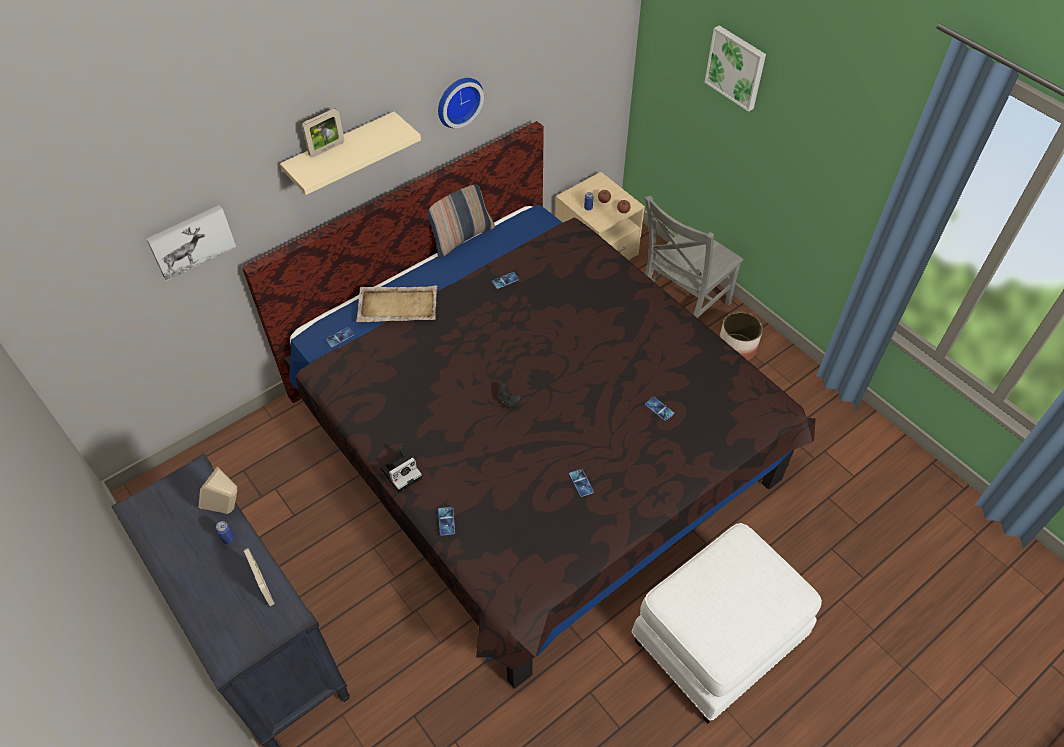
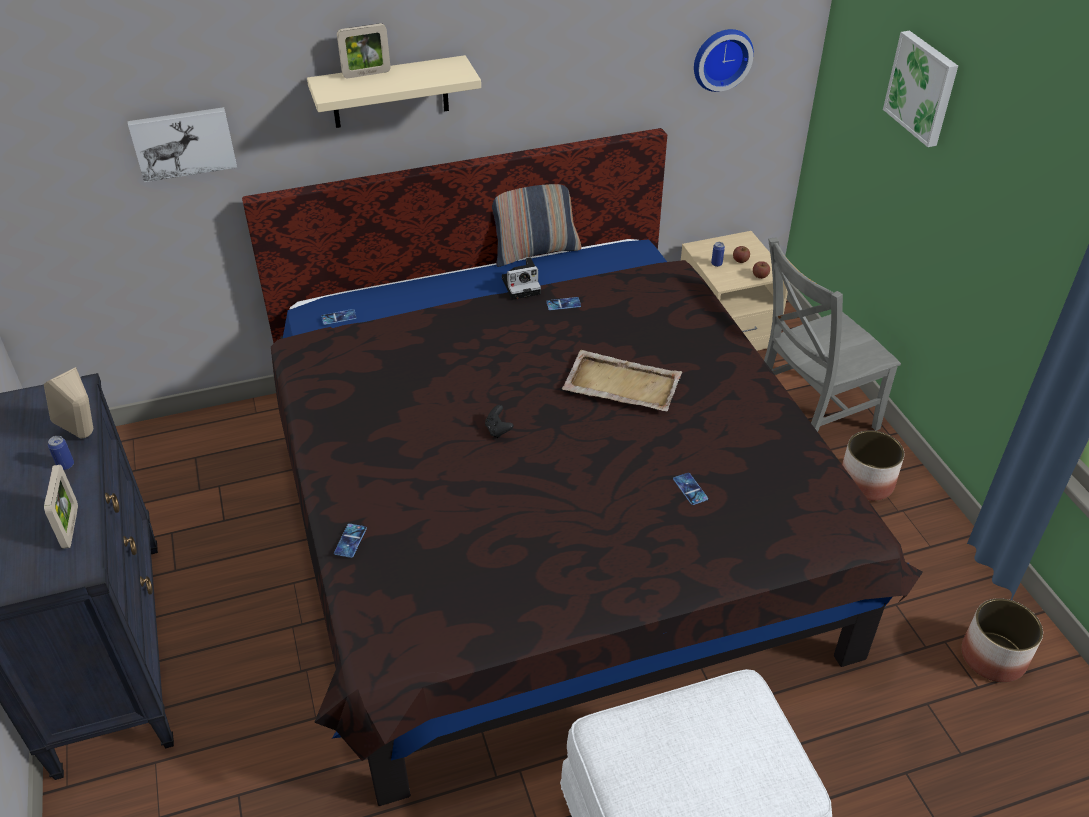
camera: 20 degrees right, 10 degrees down
(397, 306) = (420, 301): beige tray -> beige tray (621, 384)
(402, 472) = (329, 473): camera -> camera (522, 285)
(457, 100) = (554, 67): wall clock -> wall clock (721, 58)
(581, 483) = (542, 545): phone -> none
(856, 452) = (993, 657): none -> planter

